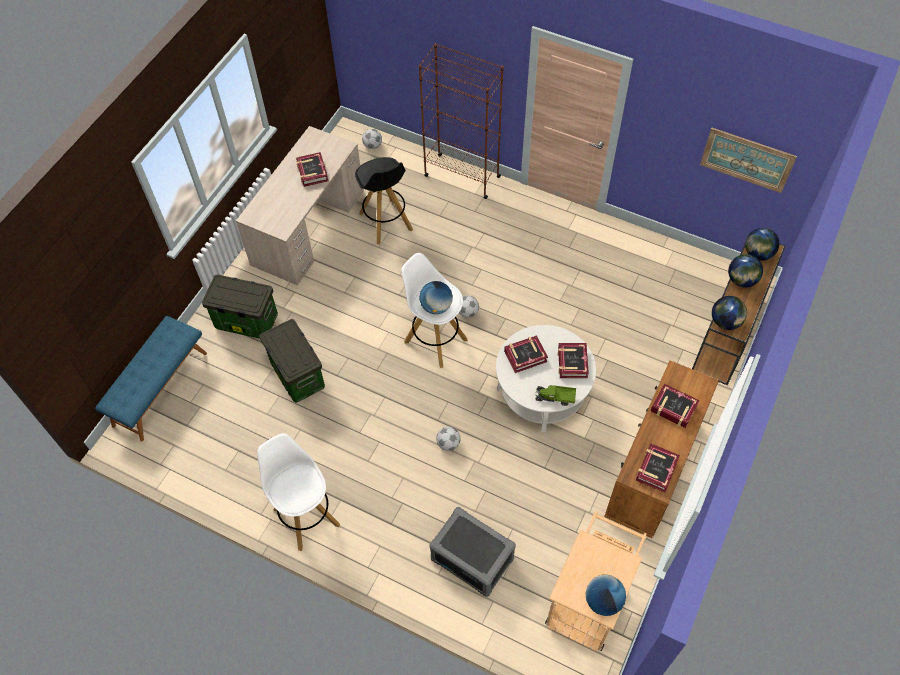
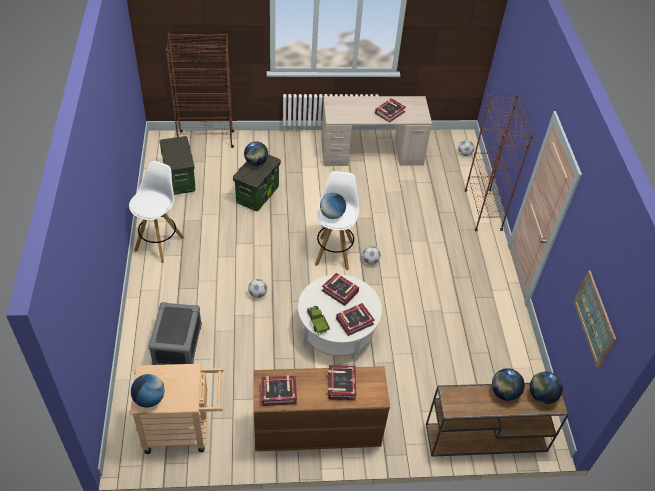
camera: 55 degrees right, 10 degrees down
(159, 388) = (206, 139): blue bench -> brown bookcase
(245, 322) = (278, 155): storage box -> storage box (179, 179)
(386, 222) = (408, 187): black stool -> none
(725, 322) = (453, 395): globe -> globe (256, 162)

